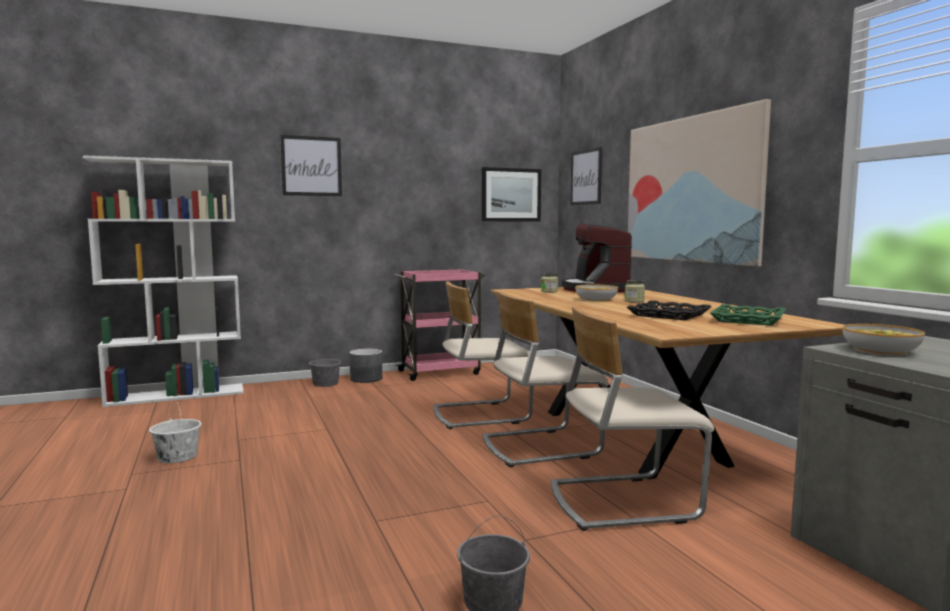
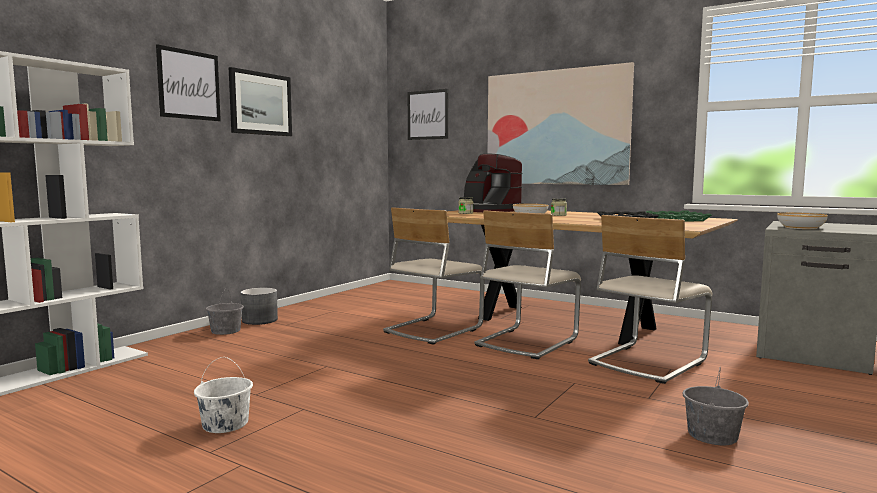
camera: 35 degrees left, 0 degrees up
(440, 372) = (321, 304): pink cart -> none
(511, 195) = (356, 128): picture -> picture (260, 103)

